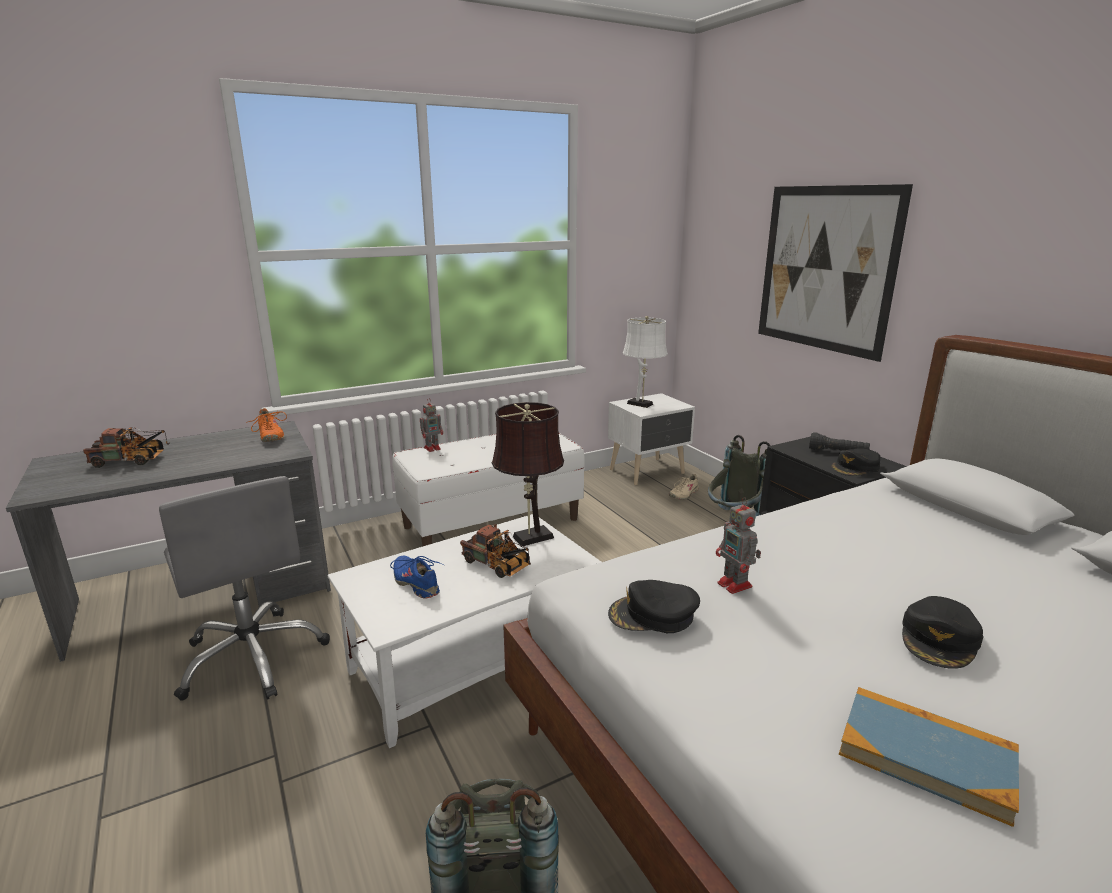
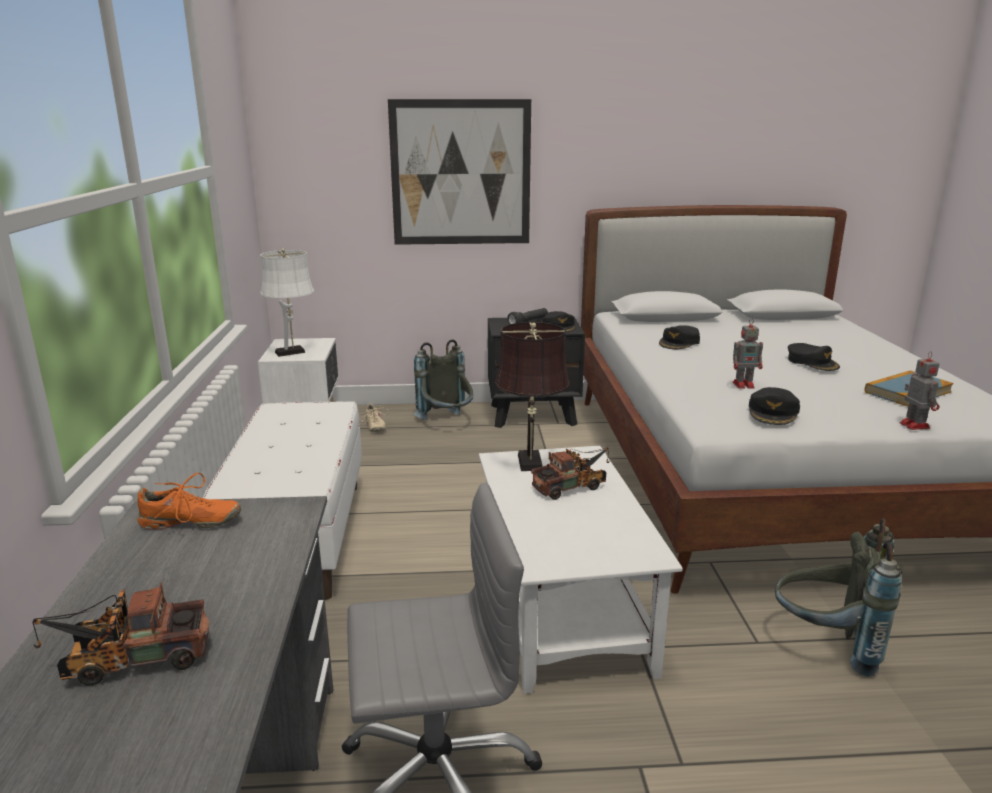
camera: 65 degrees left, 0 degrees up
(132, 461) = (129, 660): toy truck -> toy truck turned 120 degrees counterclockwise
(416, 583) = (576, 530): blue shoe -> none
(433, 448) = (232, 472): toy robot -> toy robot (913, 425)
(865, 529) = (679, 343): none -> black cap

